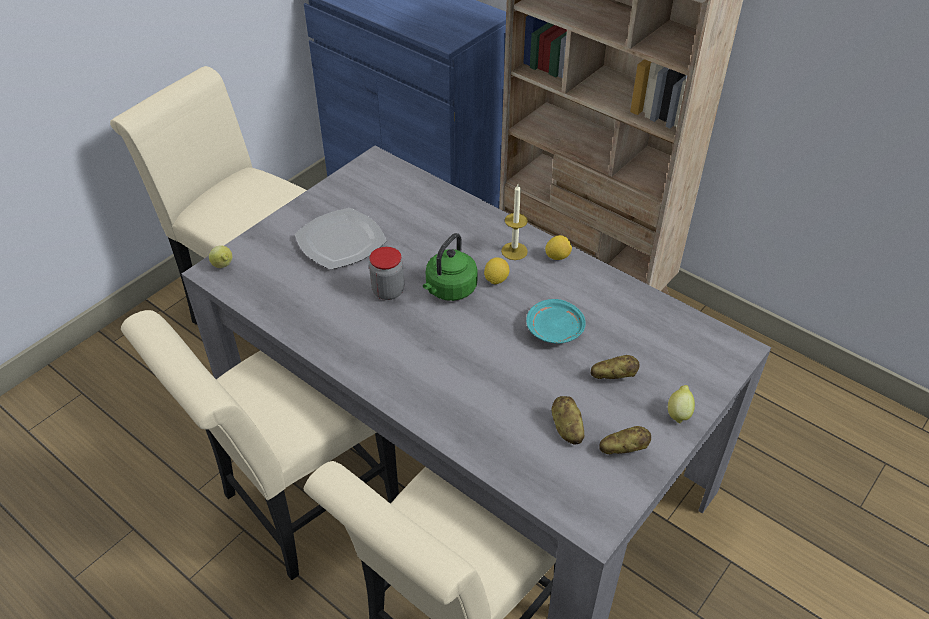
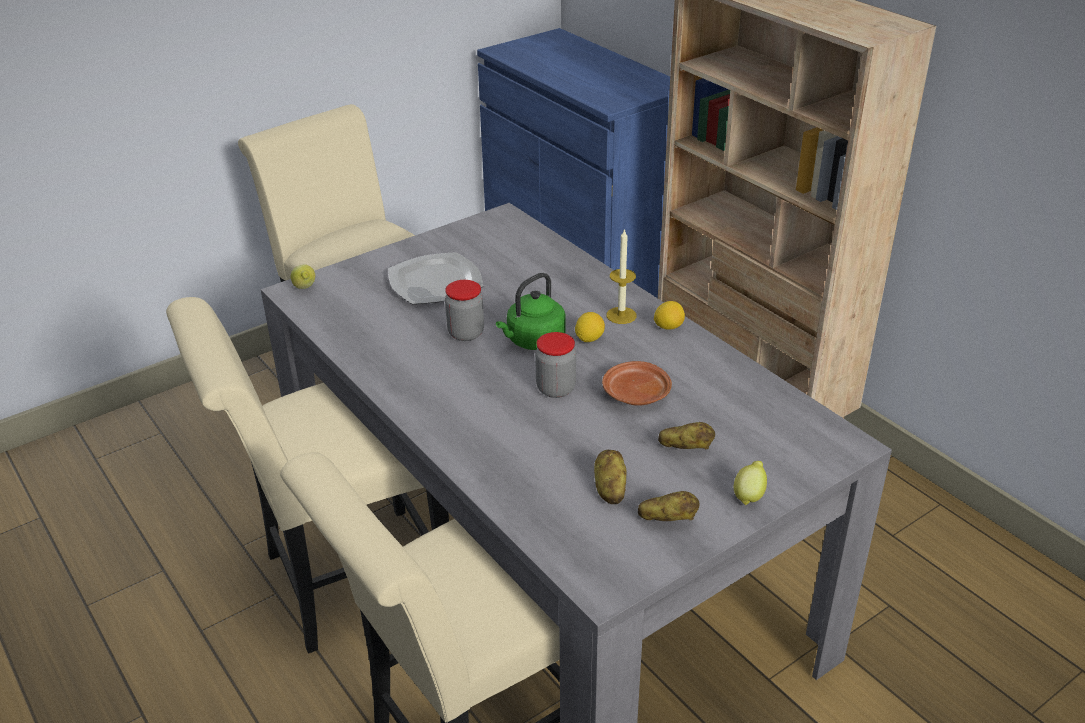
camera: 15 degrees right, 10 degrees down
(486, 336) = (556, 389): none -> jar
(555, 329) = (636, 394): turquoise plate -> brown plate

